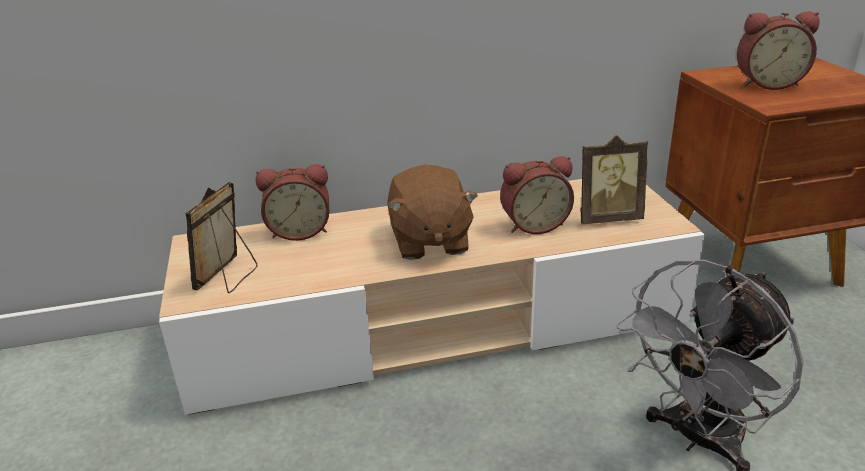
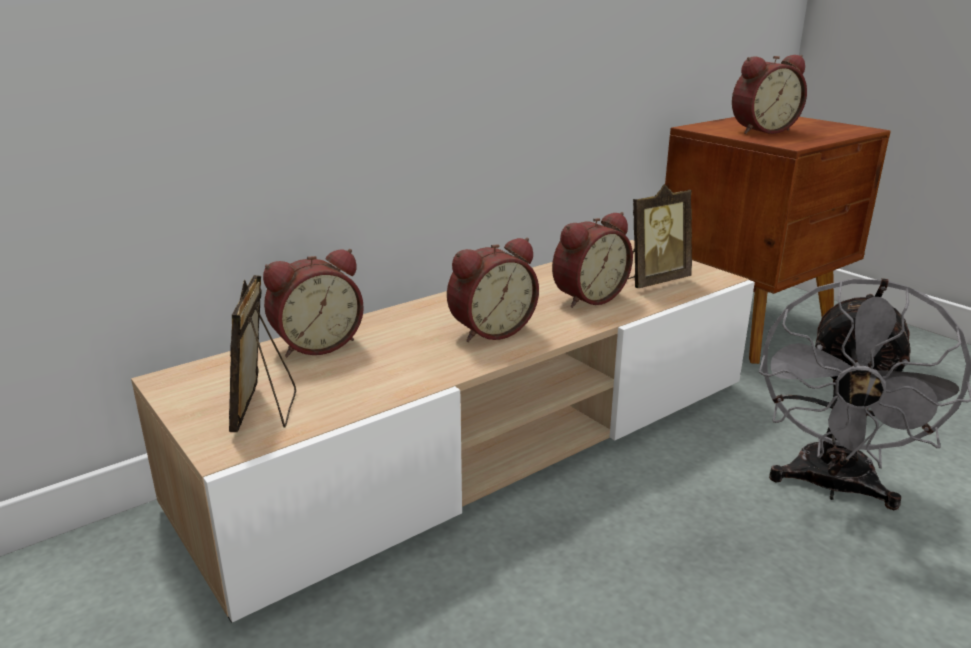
camera: 25 degrees left, 5 degrees down
(429, 242) = (490, 330): brown plush toy -> alarm clock

